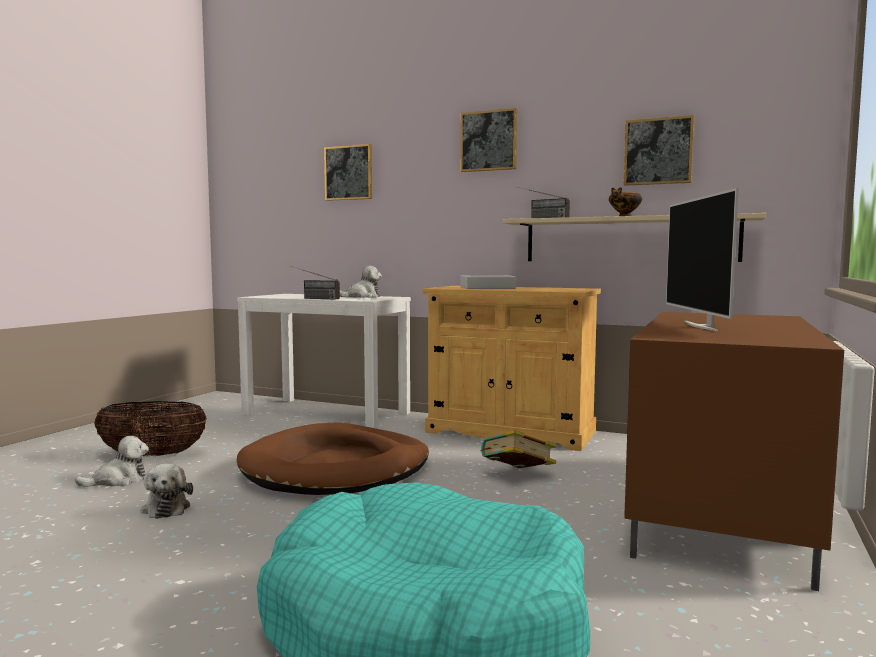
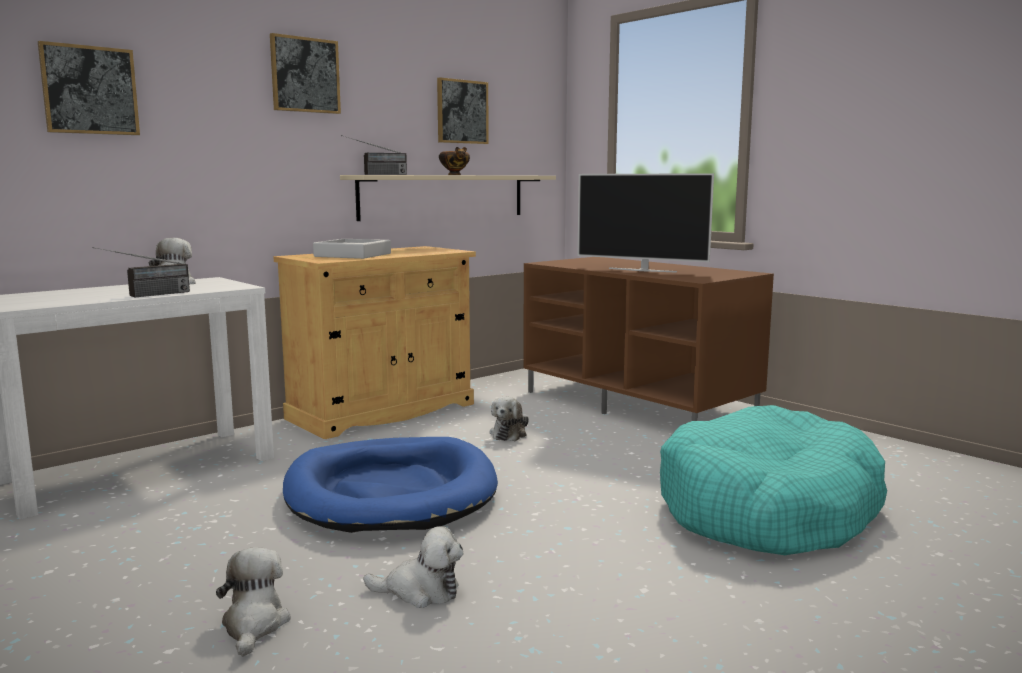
camera: 65 degrees left, 5 degrees up
(153, 455) = (153, 596): basket -> none
(336, 468) = (391, 492): brown dog bed -> blue dog bed
(517, 476) = (509, 434): book -> plush toy

